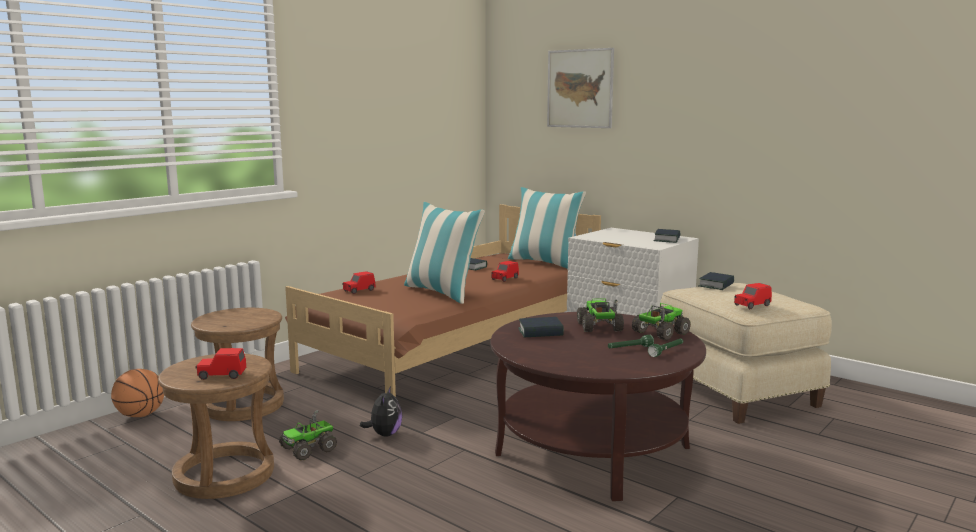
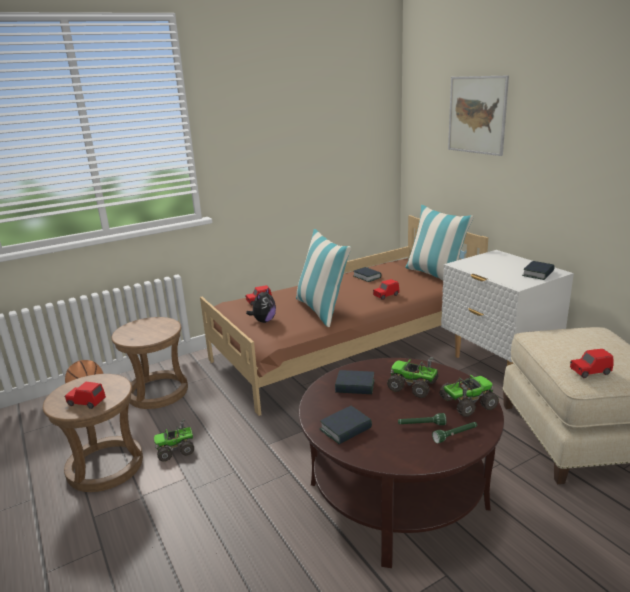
camera: 20 degrees right, 10 degrees up
(384, 434) = (238, 442): plush toy -> plush toy (264, 321)
(599, 327) = (413, 386): toy truck -> toy truck turned 75 degrees counterclockwise
(716, 285) = (570, 333): book -> book (346, 429)

